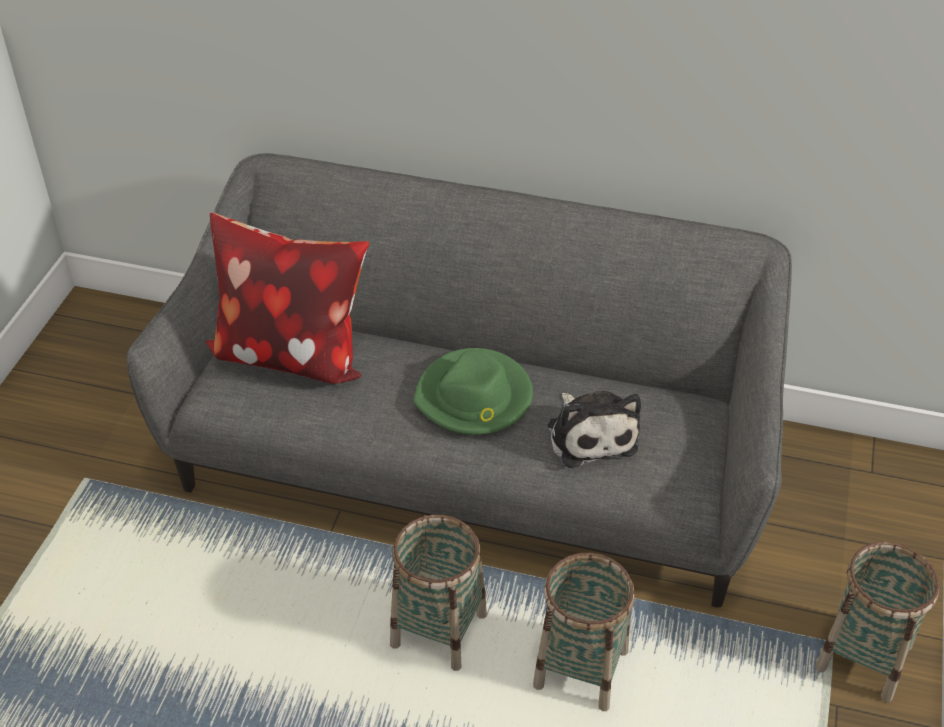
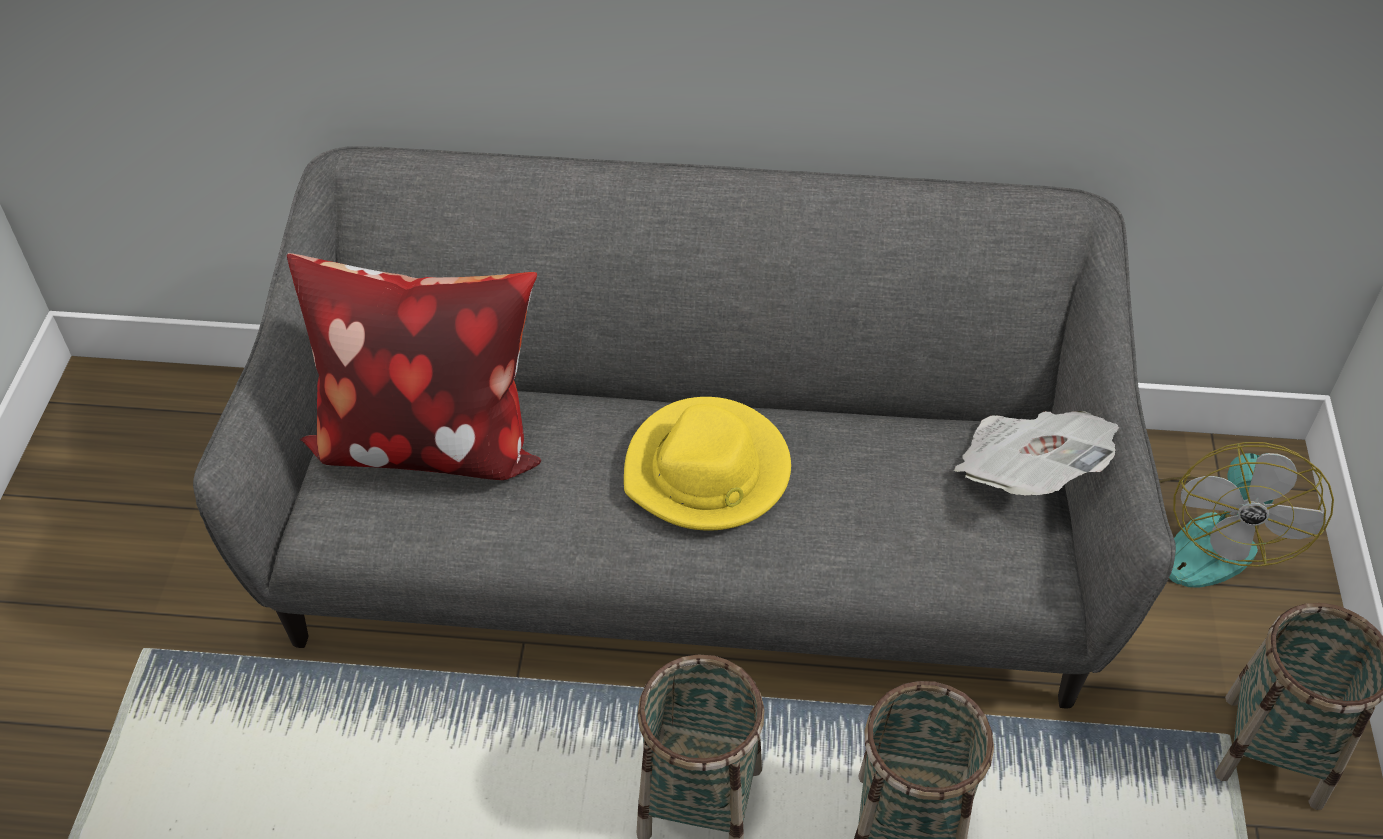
camera: 10 degrees left, 5 degrees up
(474, 397) = (707, 471): green hat -> yellow hat
(590, 434) = (882, 505): plush toy -> none
(699, 427) = (1026, 473): none -> newspaper
(854, 506) = (1209, 534): none -> fan

